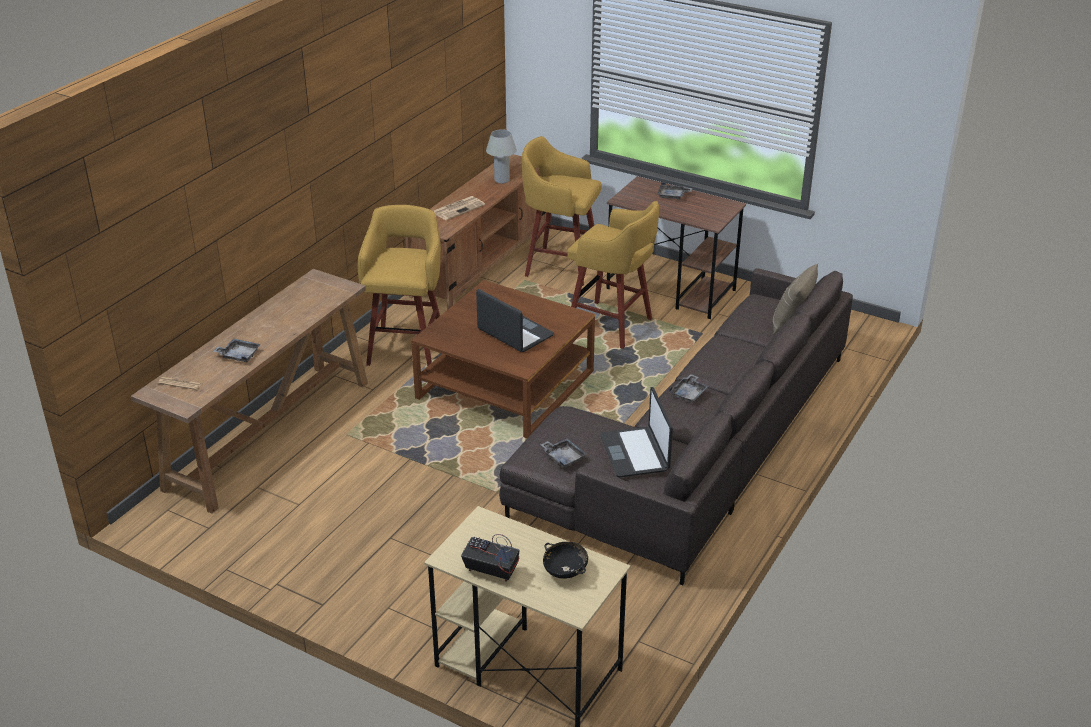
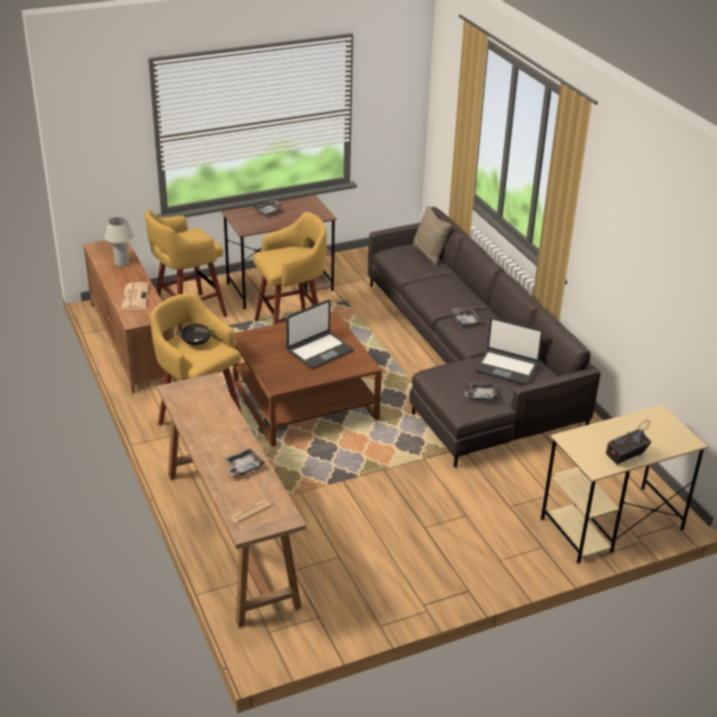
camera: 55 degrees left, 0 degrees up
(515, 333) = (319, 351): laptop -> laptop turned 150 degrees clockwise
(565, 571) = (648, 429): black bowl -> black bowl (196, 342)

